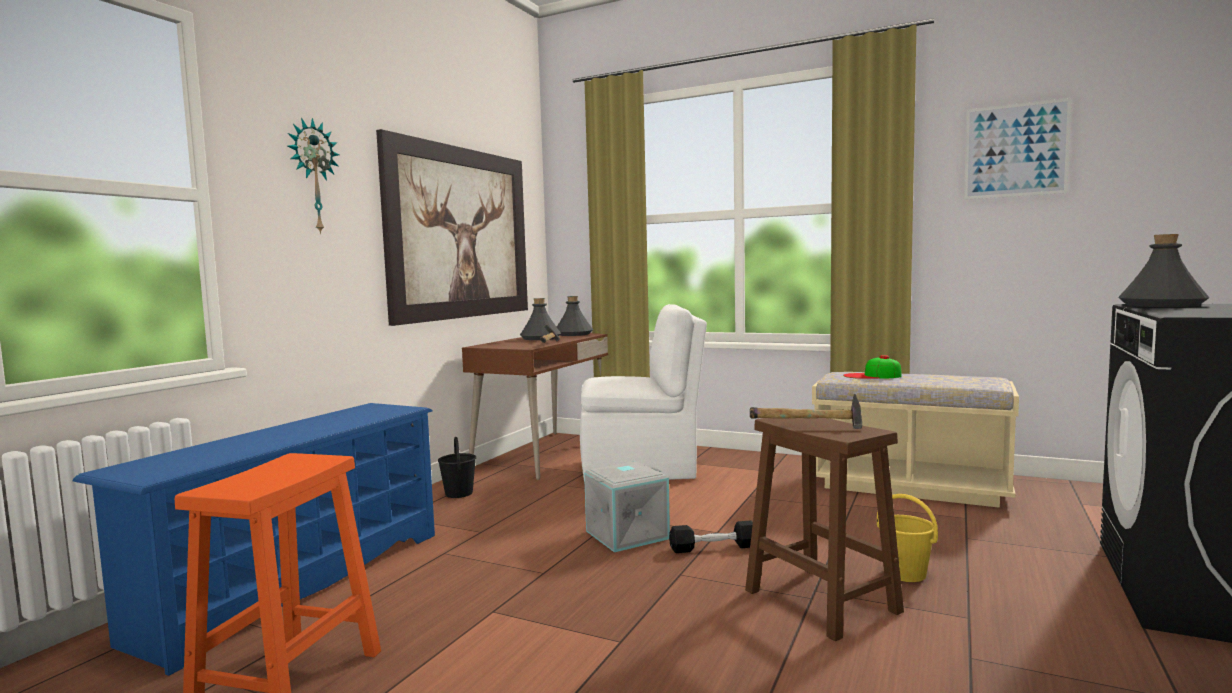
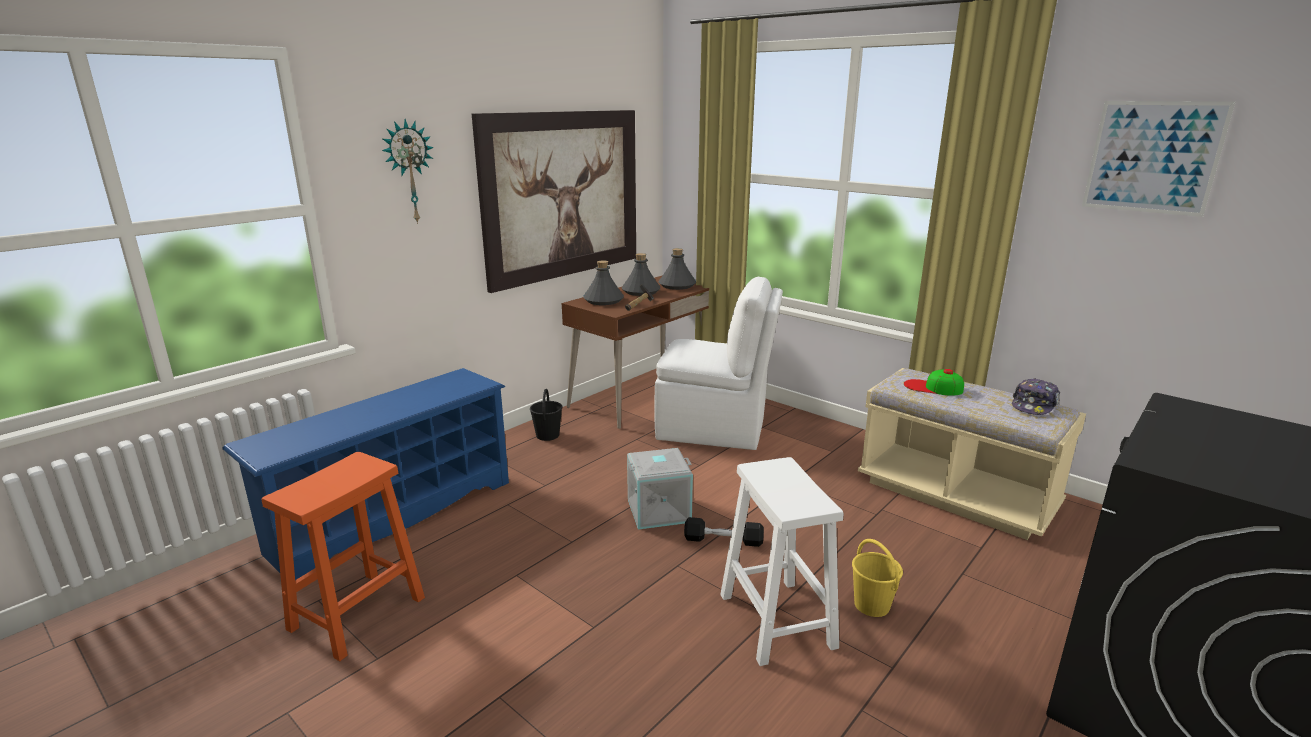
camera: 15 degrees right, 15 degrees up
(808, 426) = (773, 486): hammer -> none
(823, 602) = (778, 622): brown stool -> white stool
(969, 376) = (1034, 405): none -> cap
(1161, 305) = (1191, 412): grey bottle -> grey bottle (603, 300)

